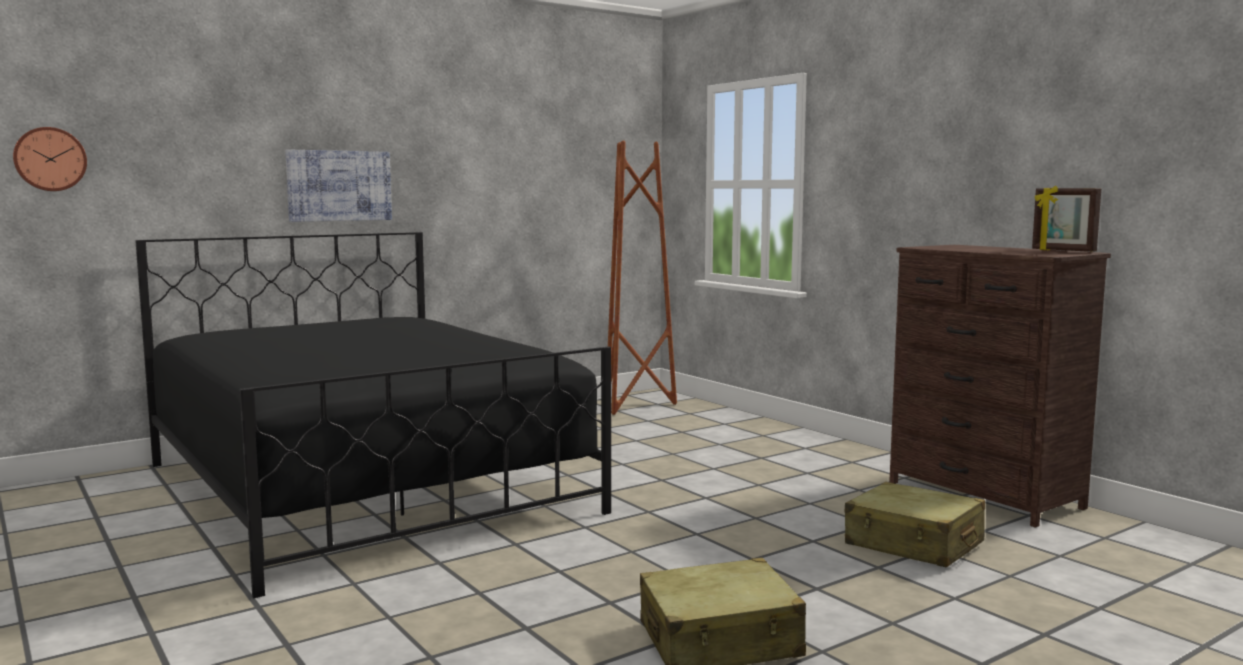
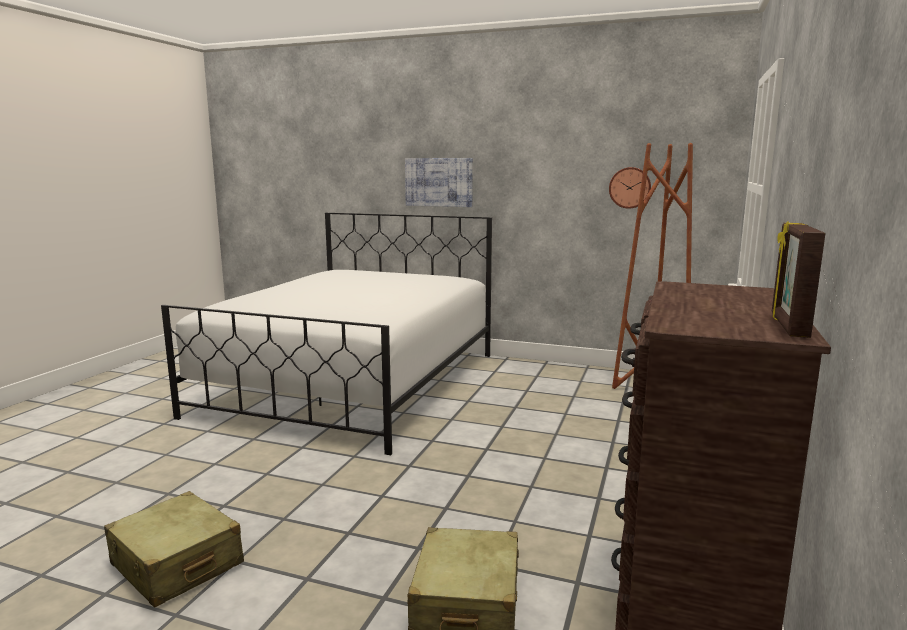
camera: 55 degrees right, 5 degrees up
(50, 159) = (292, 166): wall clock -> wall clock (630, 187)
(363, 487) = (354, 383): black bed -> white bed

